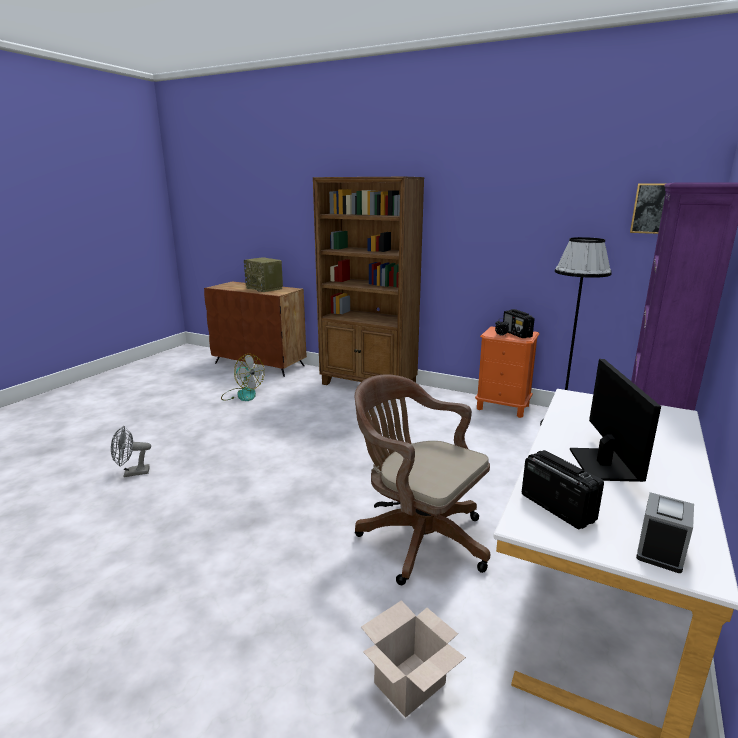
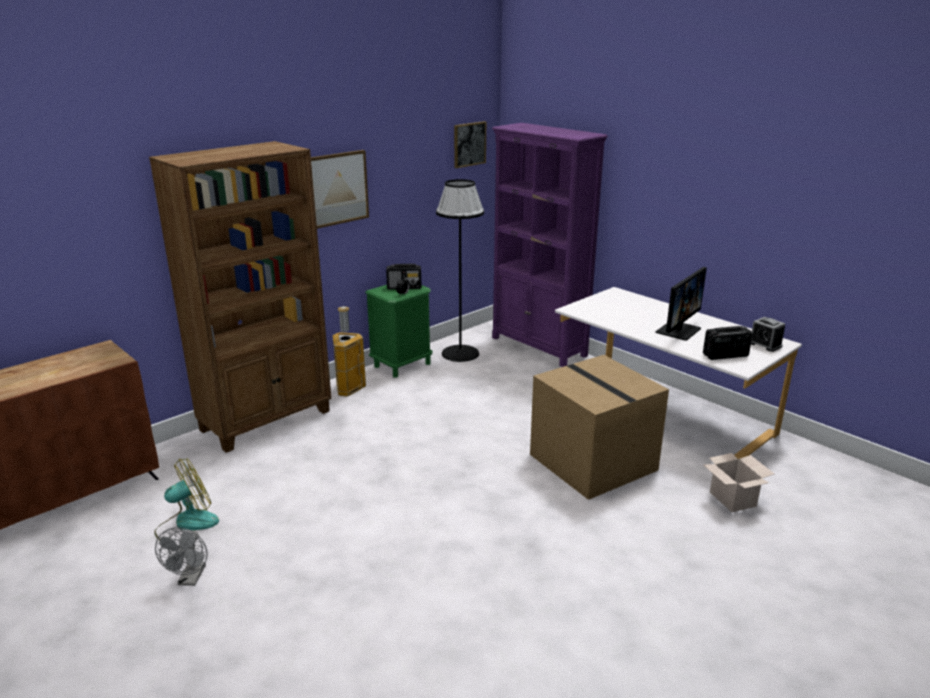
camera: 70 degrees left, 5 degrees up
(132, 473) = (370, 643): grey fan -> grey fan (190, 579)
(265, 288) = (61, 365): radio -> none
(417, 537) = (590, 462): brown office chair -> cardboard box
(437, 398) = (348, 389): none -> trash can
(475, 226) = (336, 188): none -> picture
(503, 407) = (402, 365): orange nightstand -> green nightstand
(604, 464) = (678, 330): monitor -> monitor turned 105 degrees clockwise

